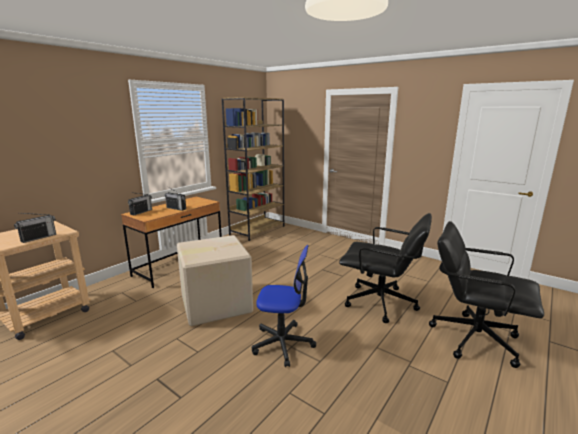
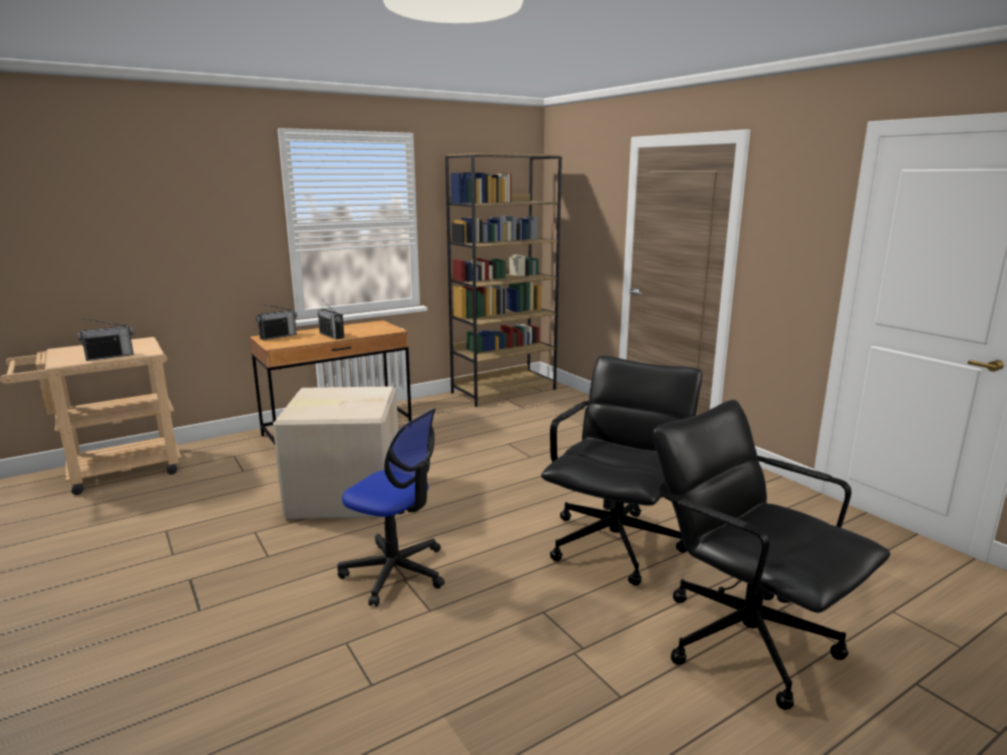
camera: 20 degrees right, 0 degrees up
(381, 303) = (616, 544): black office chair -> black office chair turned 105 degrees counterclockwise

